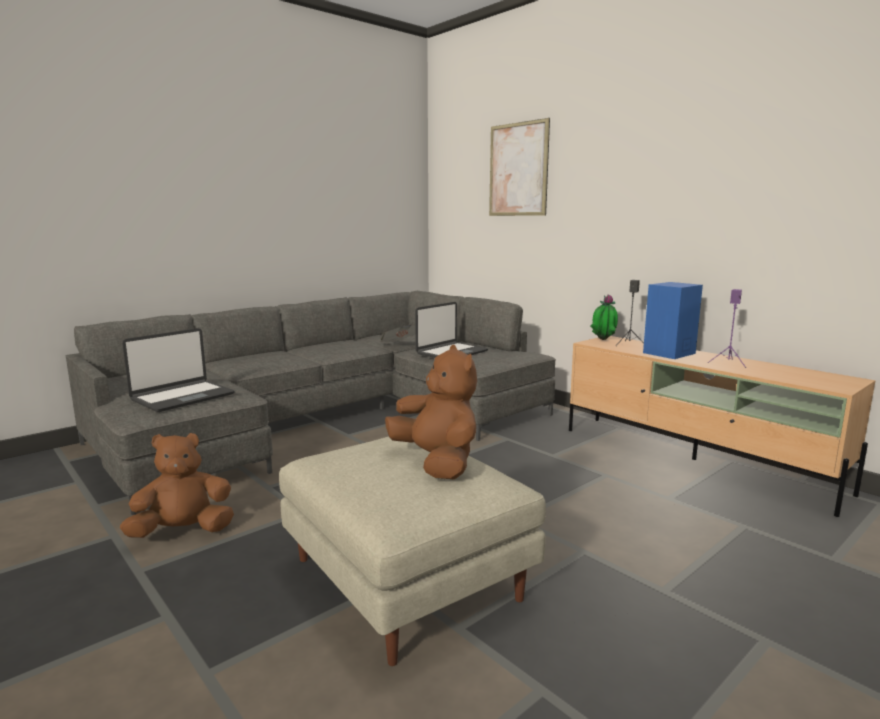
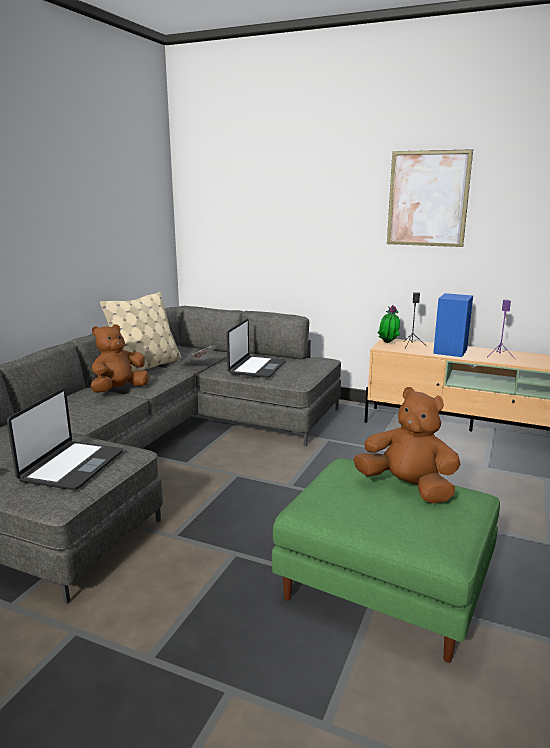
camera: 25 degrees left, 5 degrees up
(183, 531) = (144, 604): brown plush toy -> brown plush toy (119, 390)
(354, 341) = (146, 366): none -> beige pillow
(408, 580) = (386, 588): beige ottoman -> green ottoman
(518, 169) = (283, 189): picture -> picture (427, 199)

